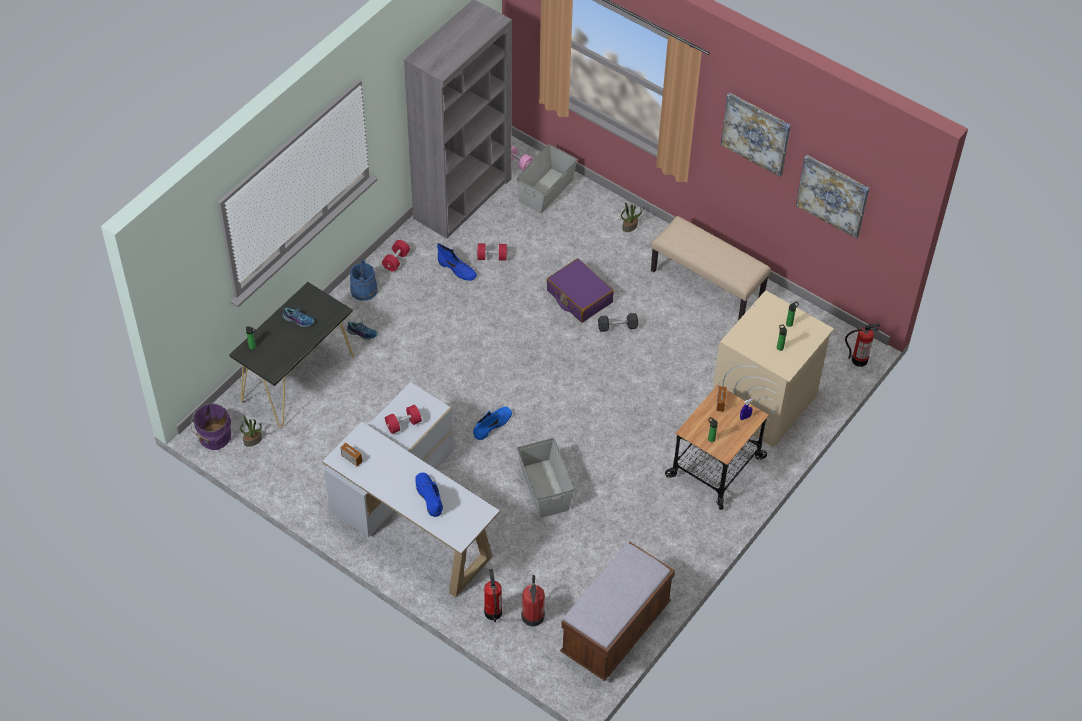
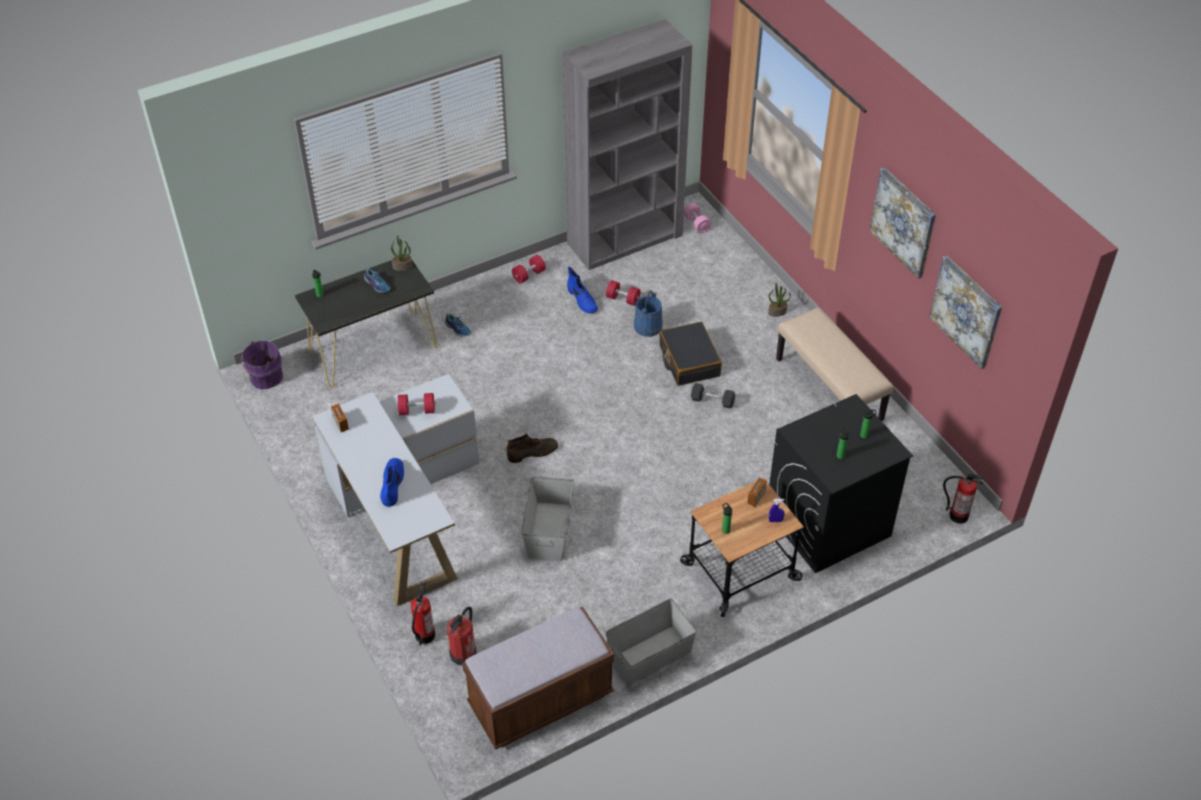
camera: 25 degrees right, 5 degrees down
(252, 440) = (298, 391): potted plant -> potted plant (403, 266)
(364, 290) = (483, 291): blue bucket -> blue bucket (648, 326)
(493, 424) = (533, 452): blue boot -> brown boot
(546, 190) = (711, 255): grey storage box -> grey storage box (650, 655)
(579, 297) = (689, 361): purple suitcase -> black suitcase
(763, 403) = (827, 524): beige washing machine -> black washing machine

